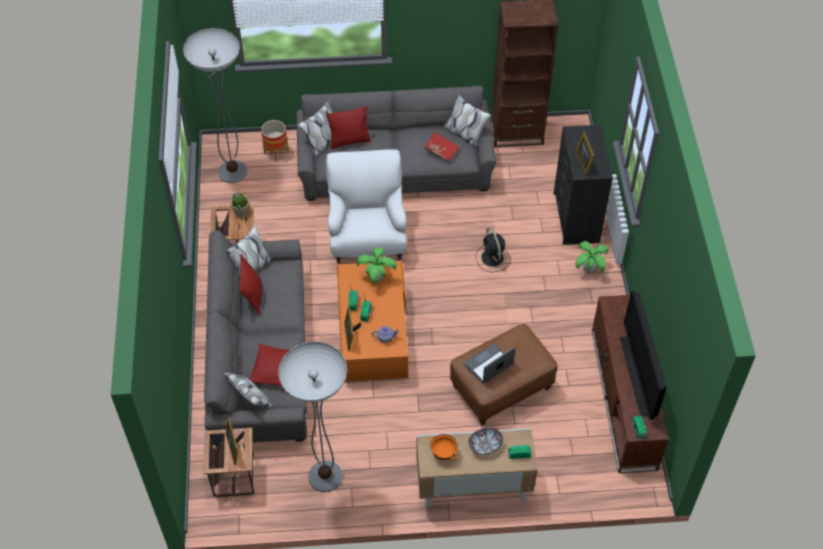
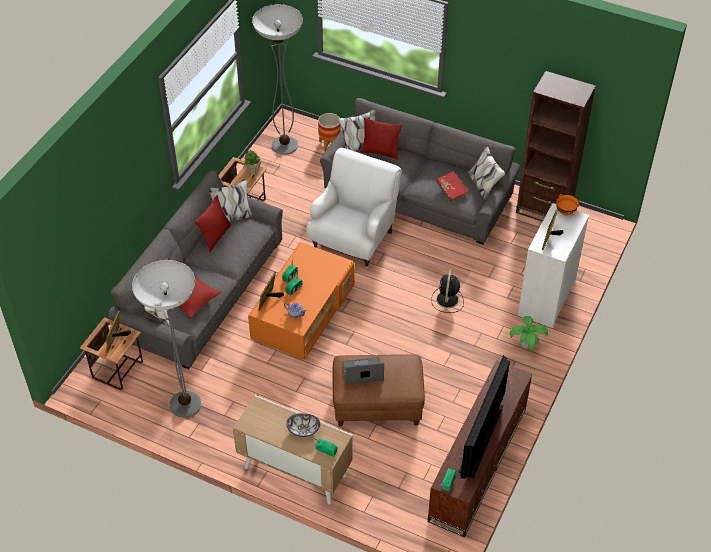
camera: 30 degrees right, 5 degrees down
(376, 278) = (323, 265): potted plant -> none
(444, 454) = (265, 419): orange bowl -> orange bowl (565, 212)
(575, 217) = (546, 298): black dresser -> white dresser

